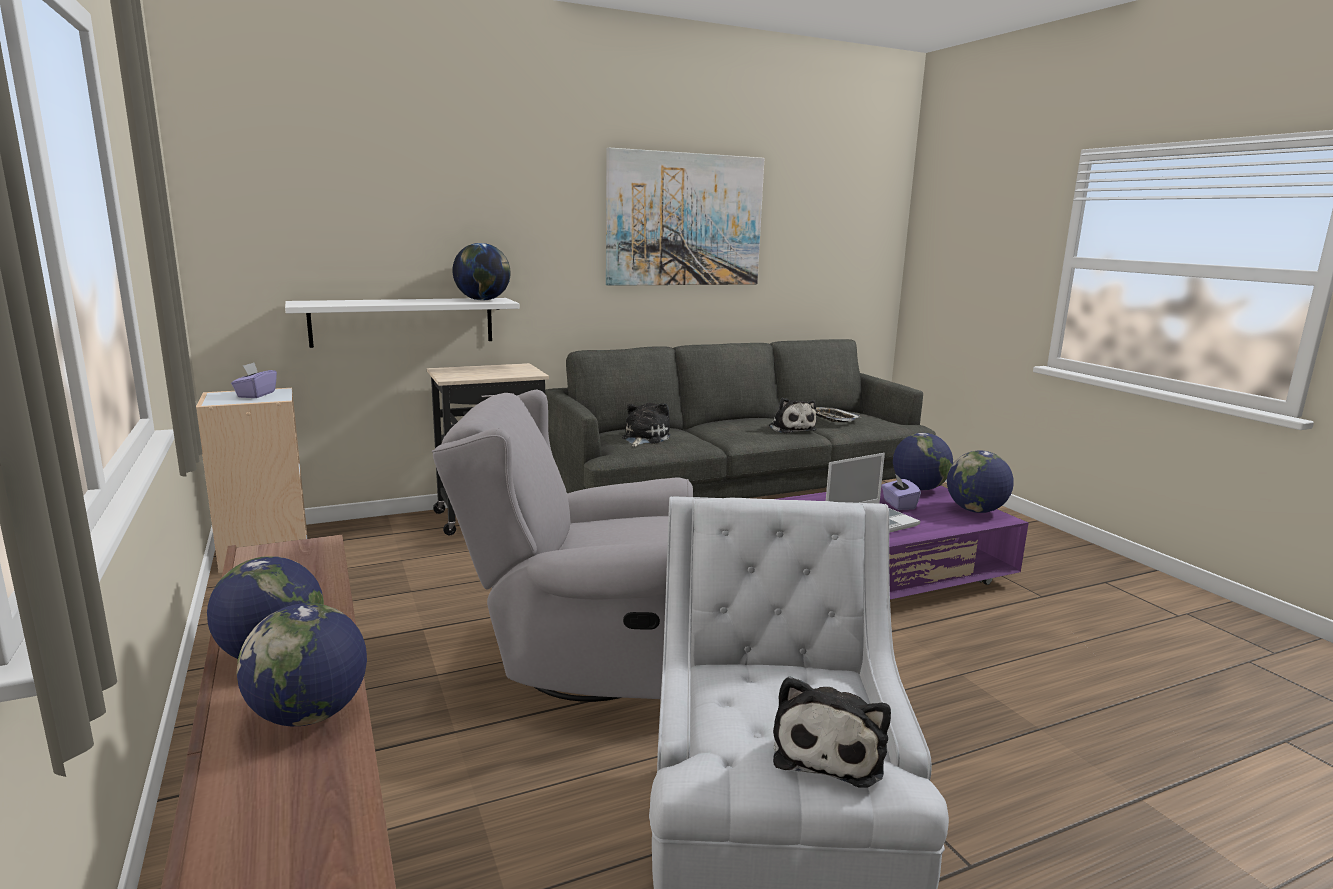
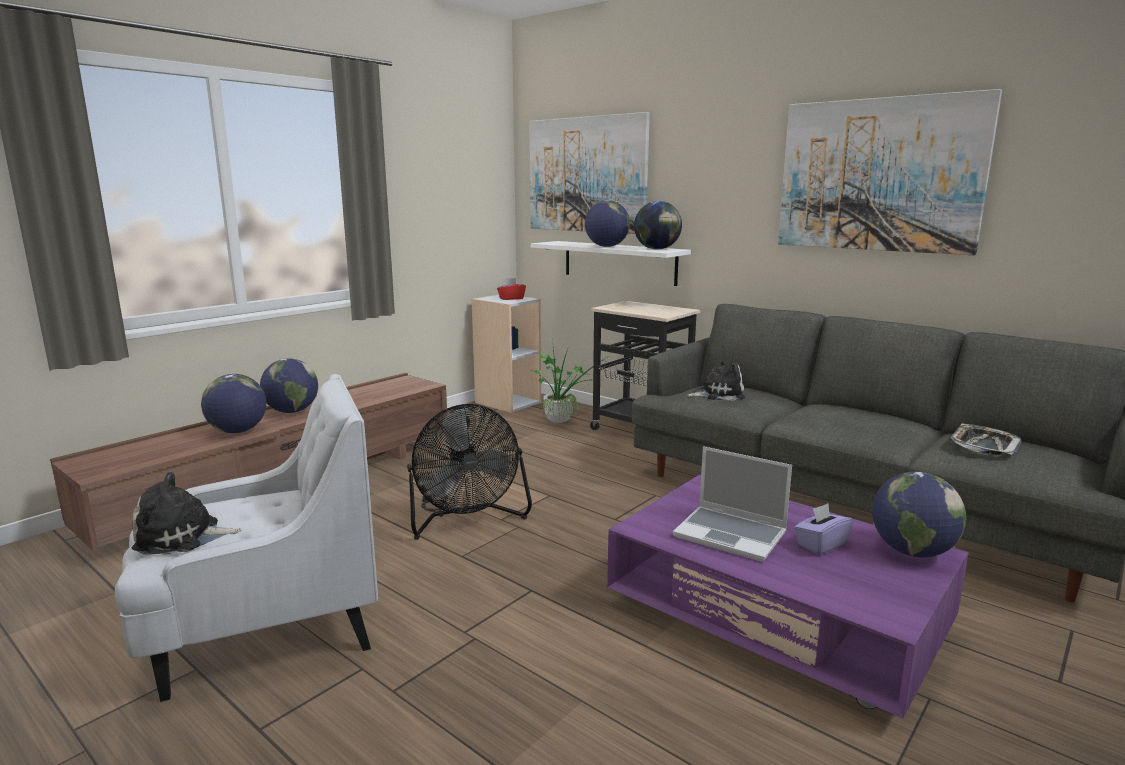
camera: 65 degrees right, 0 degrees up
(256, 395) = (511, 298): purple tissue box -> red tissue box
(335, 206) = (586, 175): none -> picture
(393, 541) = (564, 420): none -> potted plant
(597, 660) = (462, 519): grey armchair -> black fan
(791, 428) = (887, 434): plush toy -> none
(975, 511) = (890, 598): globe -> globe (606, 246)

